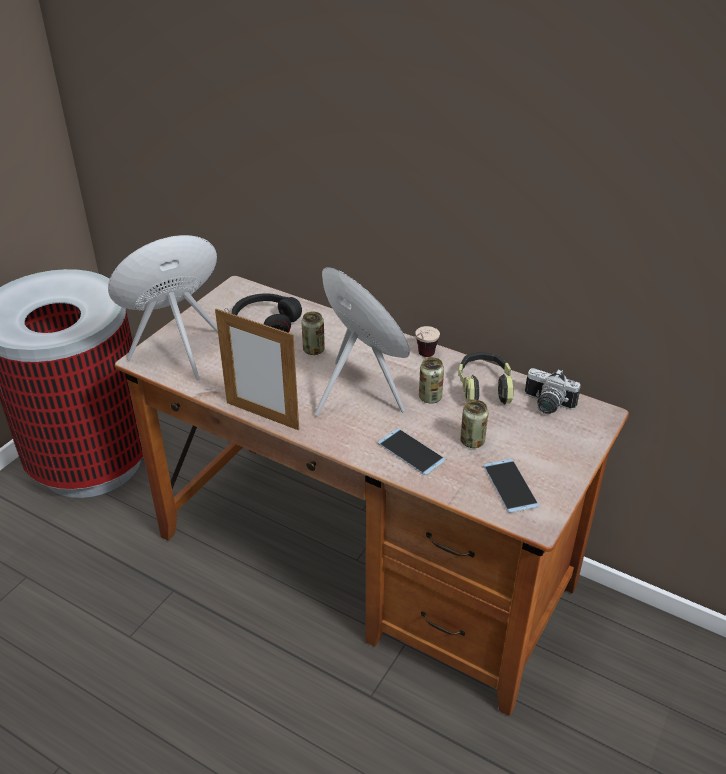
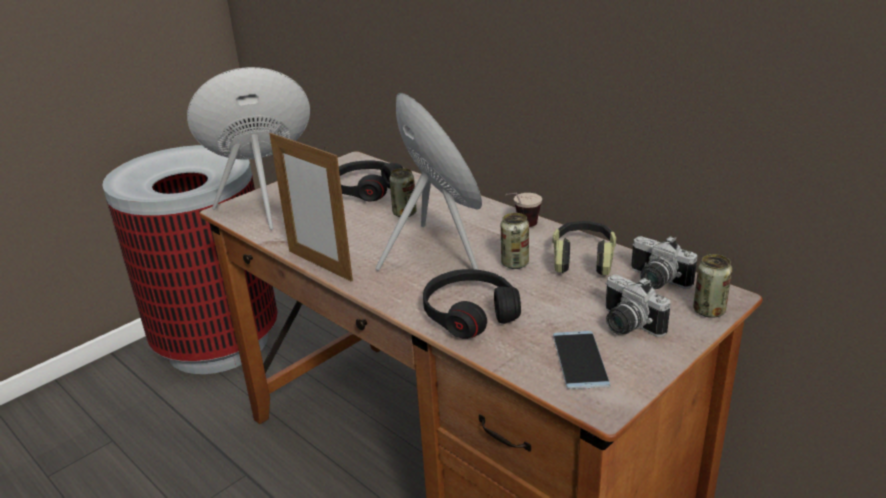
camera: 15 degrees right, 10 degrees down
(411, 452) = (470, 313): phone -> black headphones
(472, 441) = (548, 309): can -> can (709, 311)
(535, 450) = (626, 325): none -> camera

